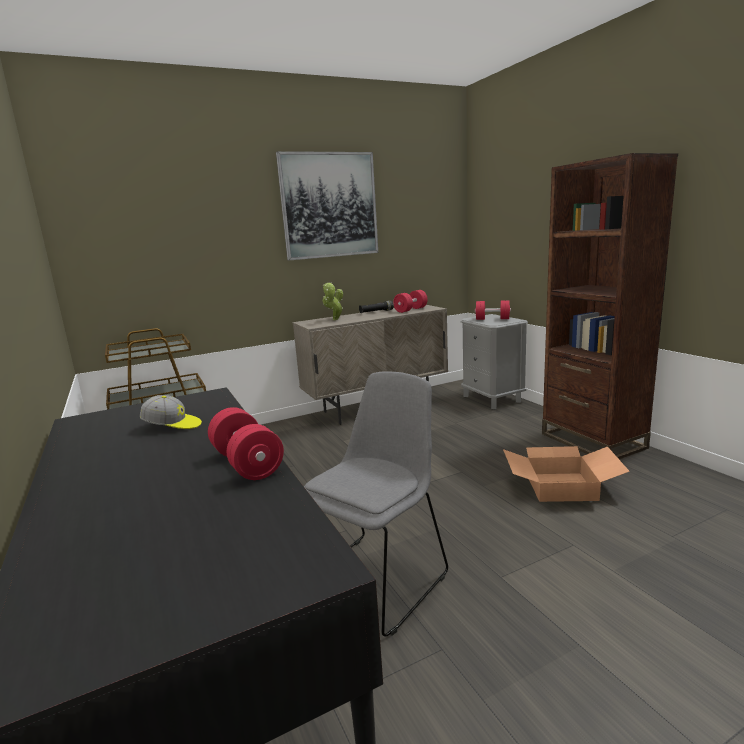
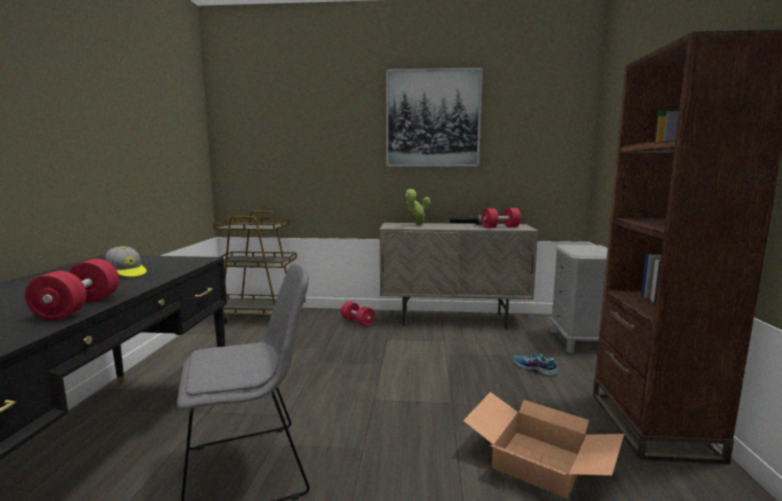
camera: 30 degrees right, 5 degrees down
(486, 428) = (534, 369): none -> shoe
(492, 319) = (589, 250): red dumbbell -> red dumbbell (357, 322)

